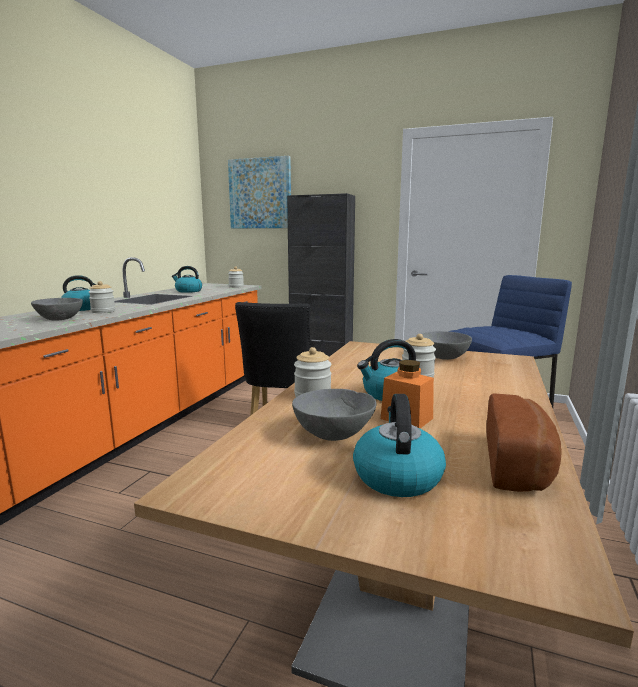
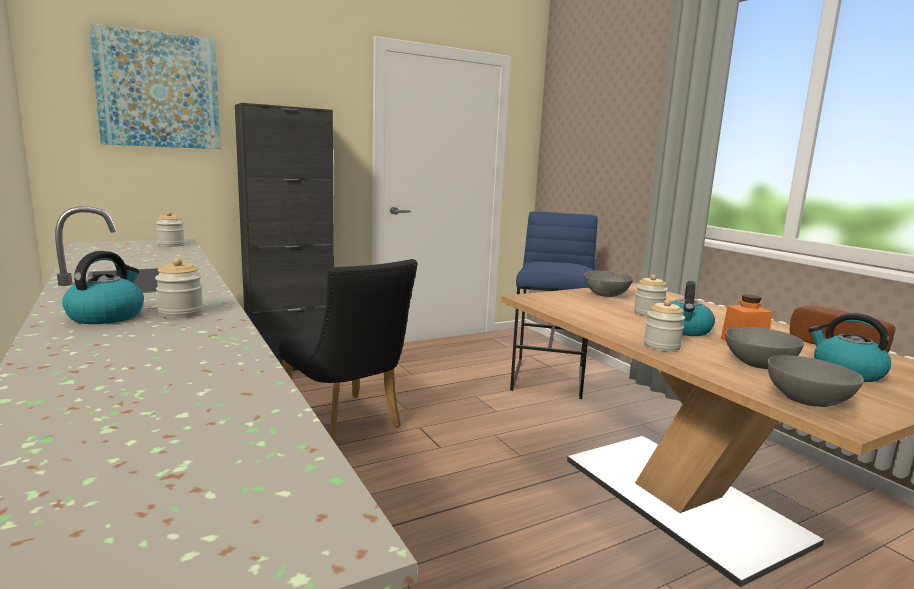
camera: 50 degrees left, 0 degrees up
(59, 319) = (178, 338): grey bowl -> grey bowl (807, 400)
(188, 291) = (128, 260): kettle -> none

